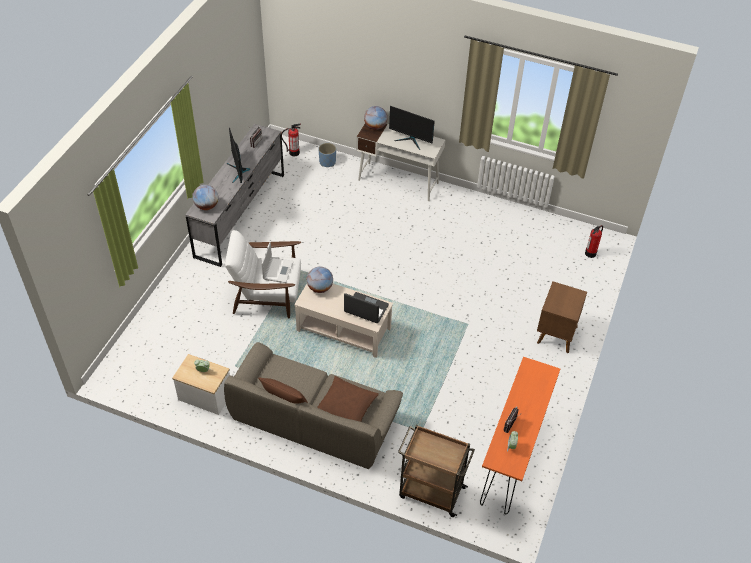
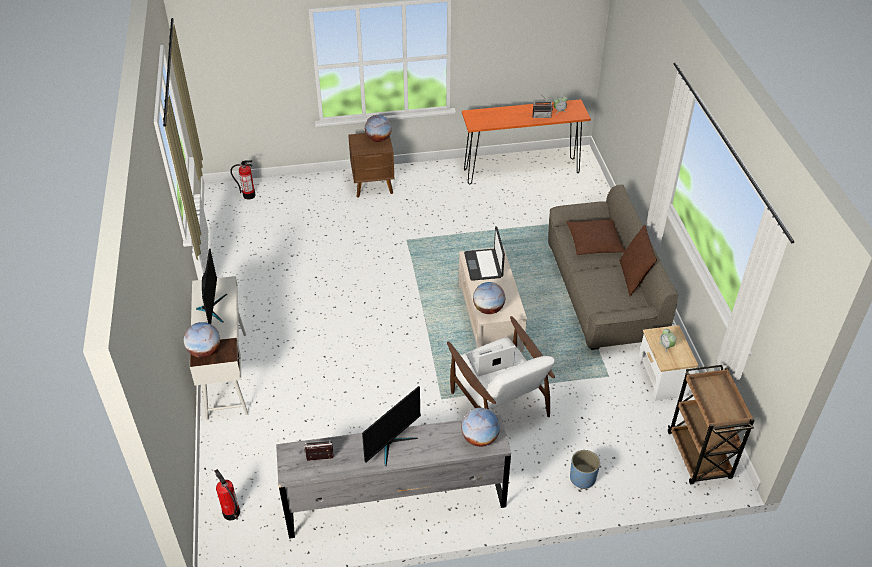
camera: 120 degrees left, 5 degrees down
(327, 162) = (230, 463): blue planter -> blue planter (582, 478)
(430, 492) = (596, 199): brown cart -> brown cart (699, 456)
(566, 307) = (378, 139): none -> globe

